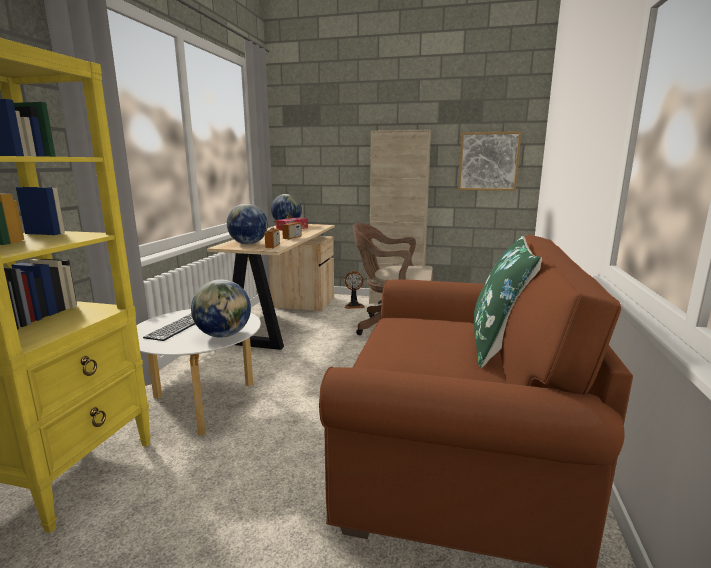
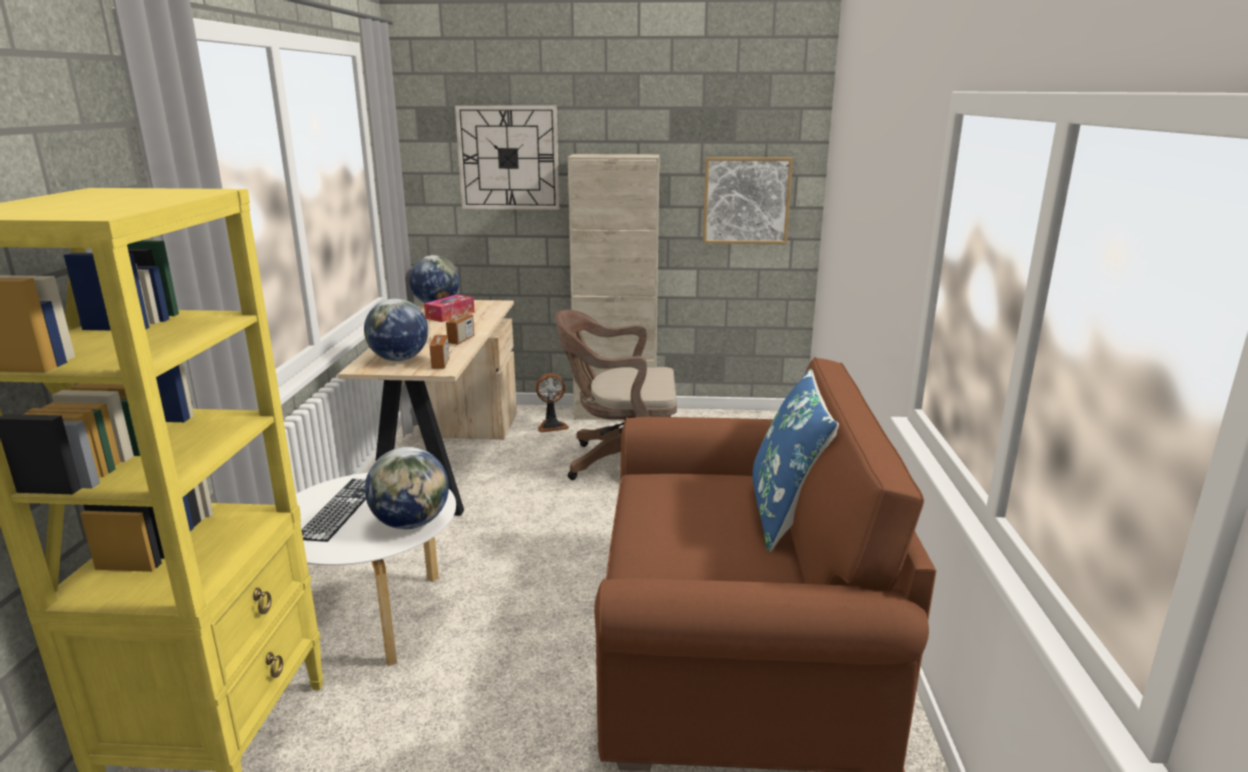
camera: 10 degrees left, 5 degrees up
(336, 135) = (508, 158): none -> wall clock
(498, 345) = (786, 514): green pillow -> blue pillow

